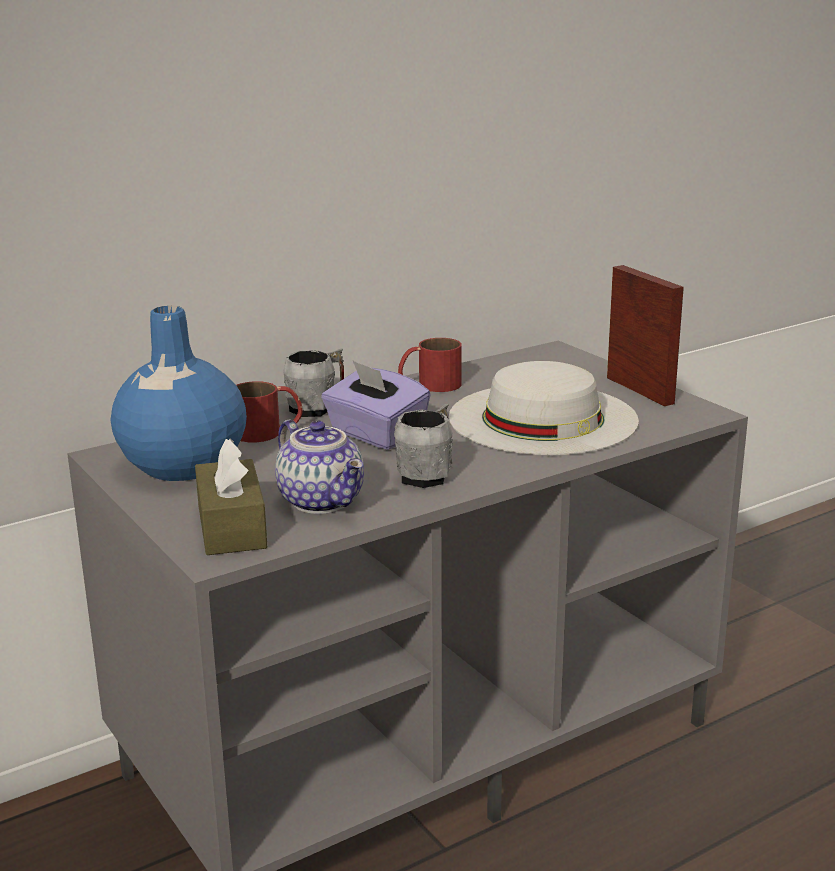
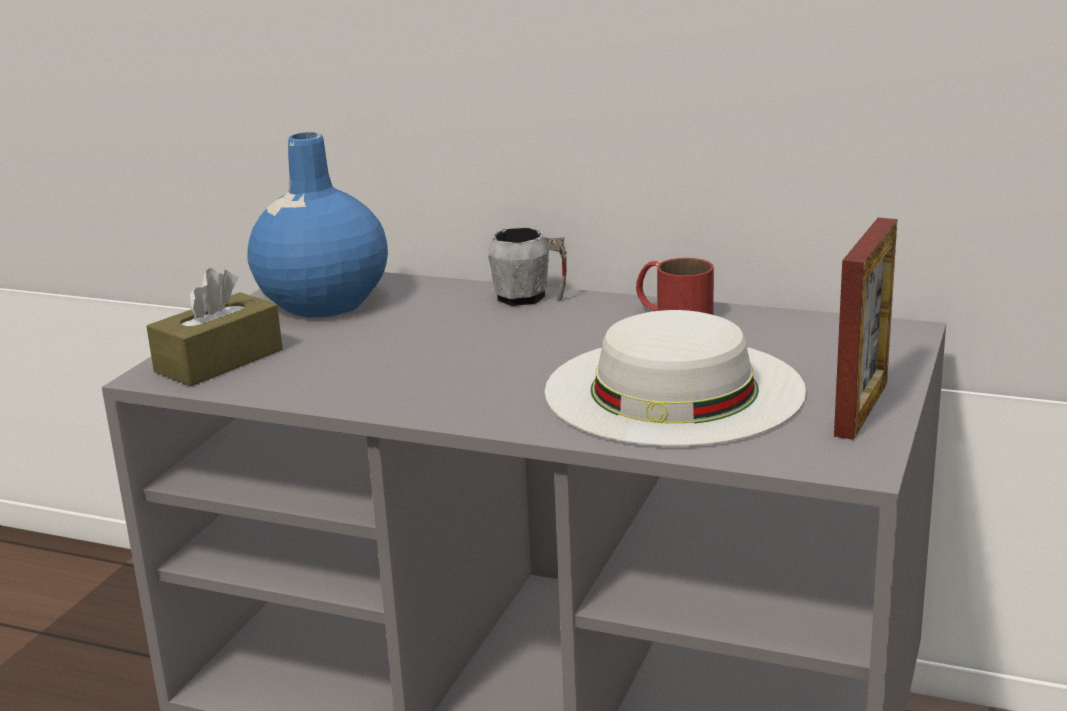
camera: 55 degrees right, 0 degrees up
(268, 431) = (442, 302): red mug -> none
(323, 501) = (315, 372): teapot -> none
(375, 435) = (500, 339): purple tissue box -> none
(428, 475) = (434, 390): grey mug -> none

